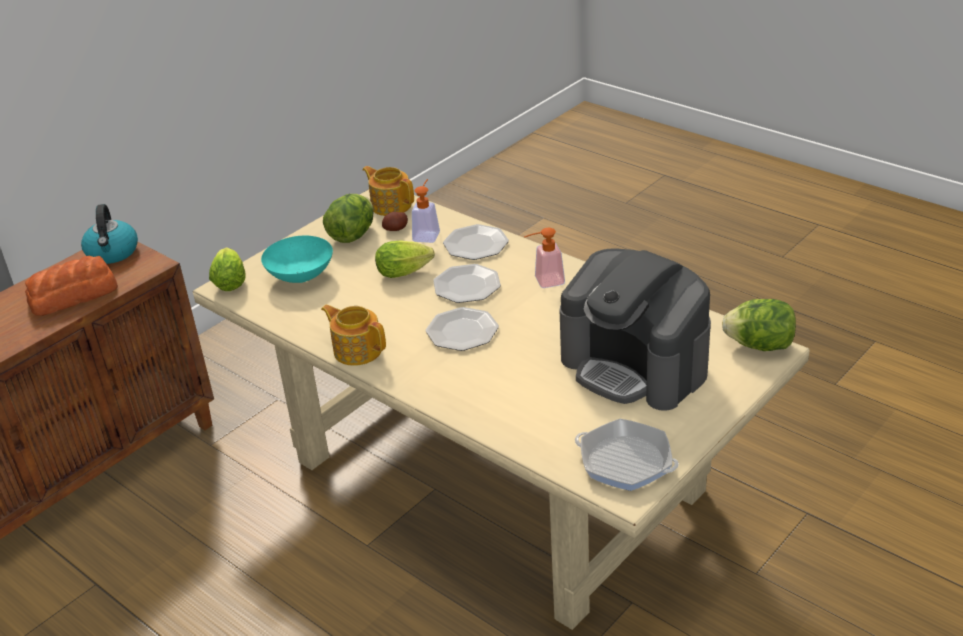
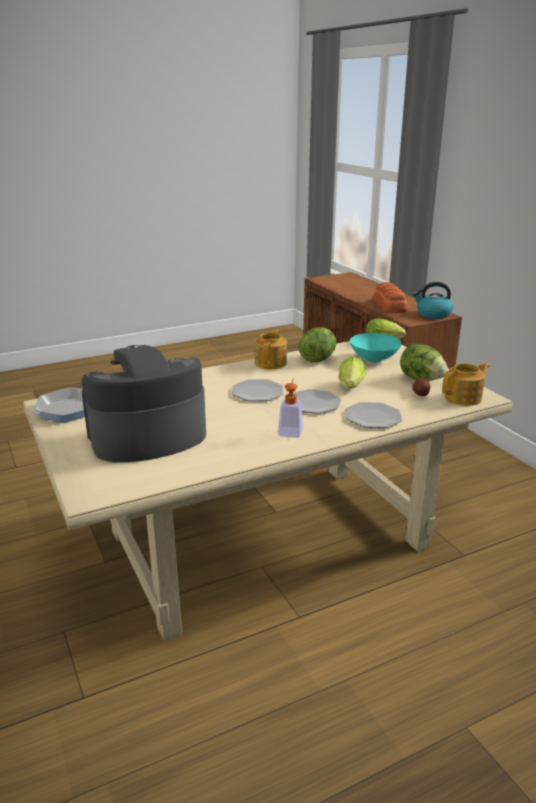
camera: 110 degrees right, 10 degrees down
(357, 350) = (271, 363): teapot -> teapot turned 45 degrees counterclockwise
(427, 234) = (404, 403): soap dispenser -> none
(760, 345) = (101, 493): lettuce -> lettuce (318, 359)

